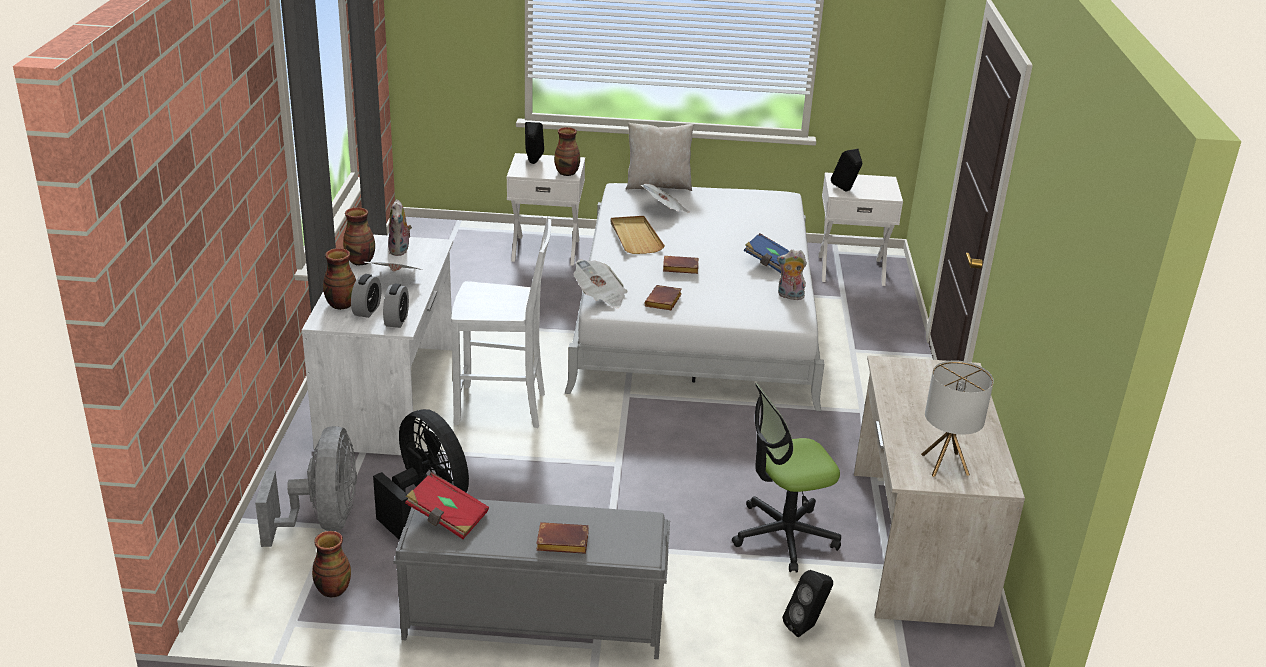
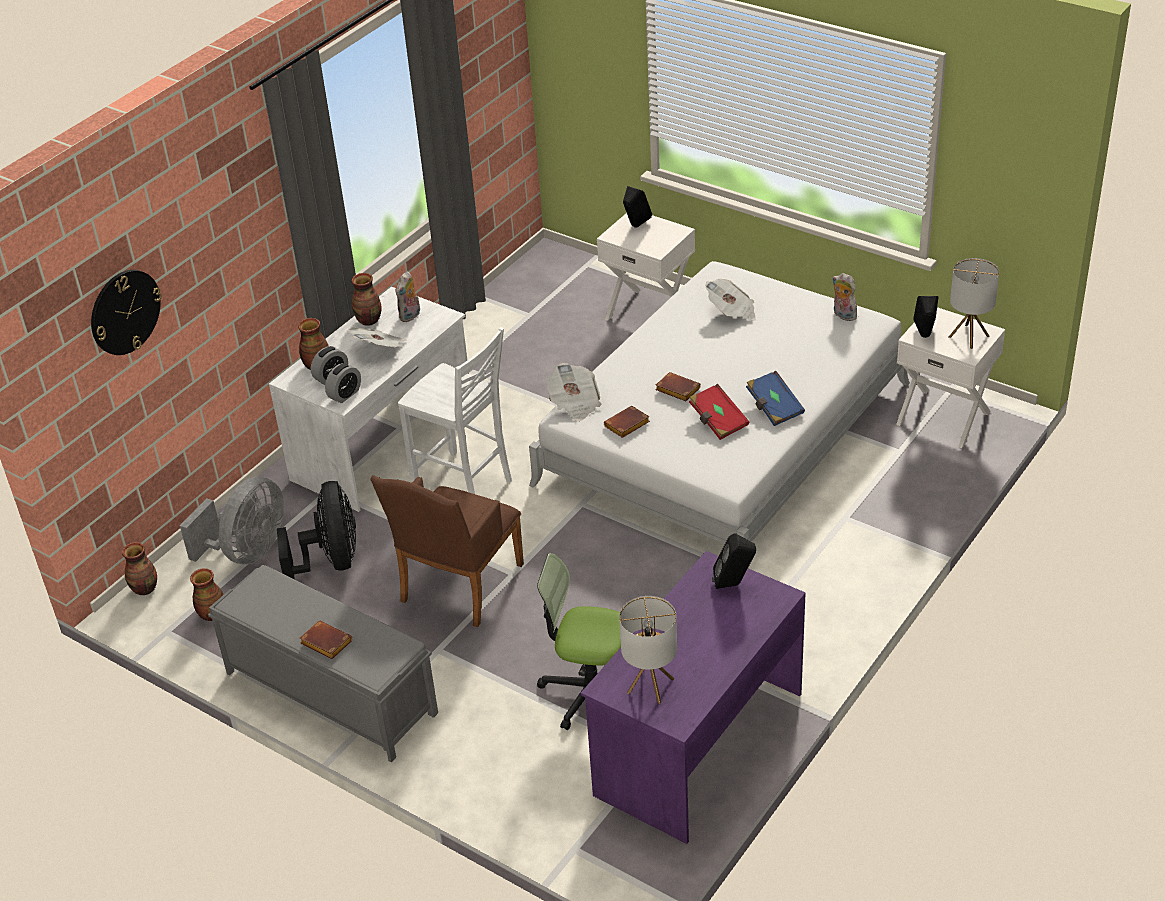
camera: 35 degrees right, 10 degrees up
(194, 230) = (125, 312): none -> wall clock
(447, 518) = (264, 591): red book -> red book (718, 421)
(567, 173) = (657, 247): vase -> vase (145, 589)
(577, 490) = (457, 588): none -> brown armchair
(635, 237) = (670, 340): beige tray -> none
(658, 185) = (757, 276): beige pillow -> none
(789, 296) = (753, 452): plush toy -> plush toy (843, 315)
(806, 627) = (529, 781): black speaker -> black speaker (734, 584)
(876, 185) = (969, 336): none -> table lamp
(915, 544) = (697, 742): beige desk -> purple desk

